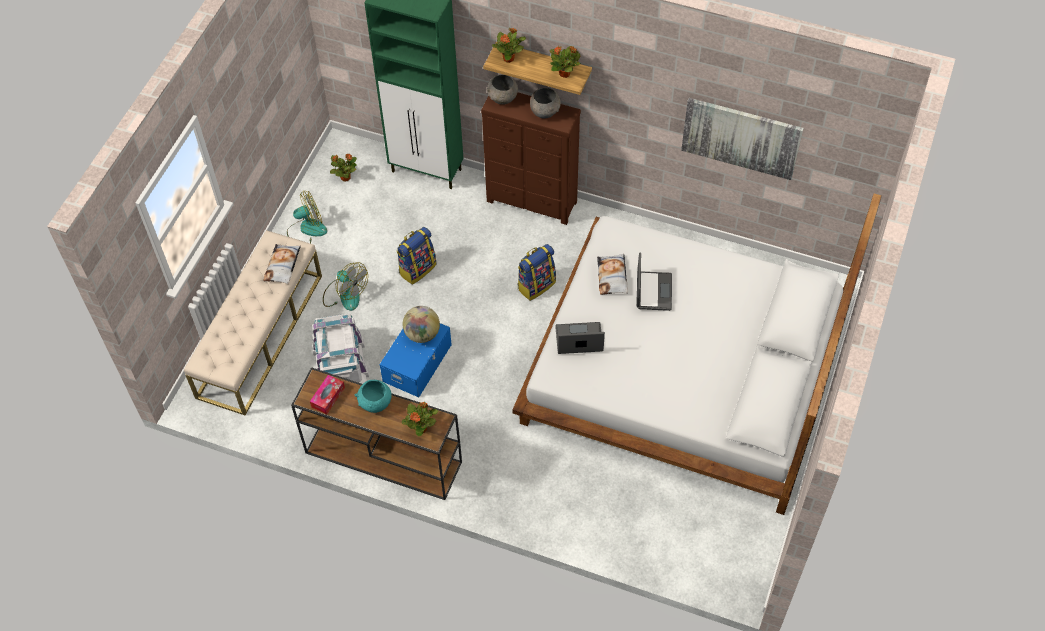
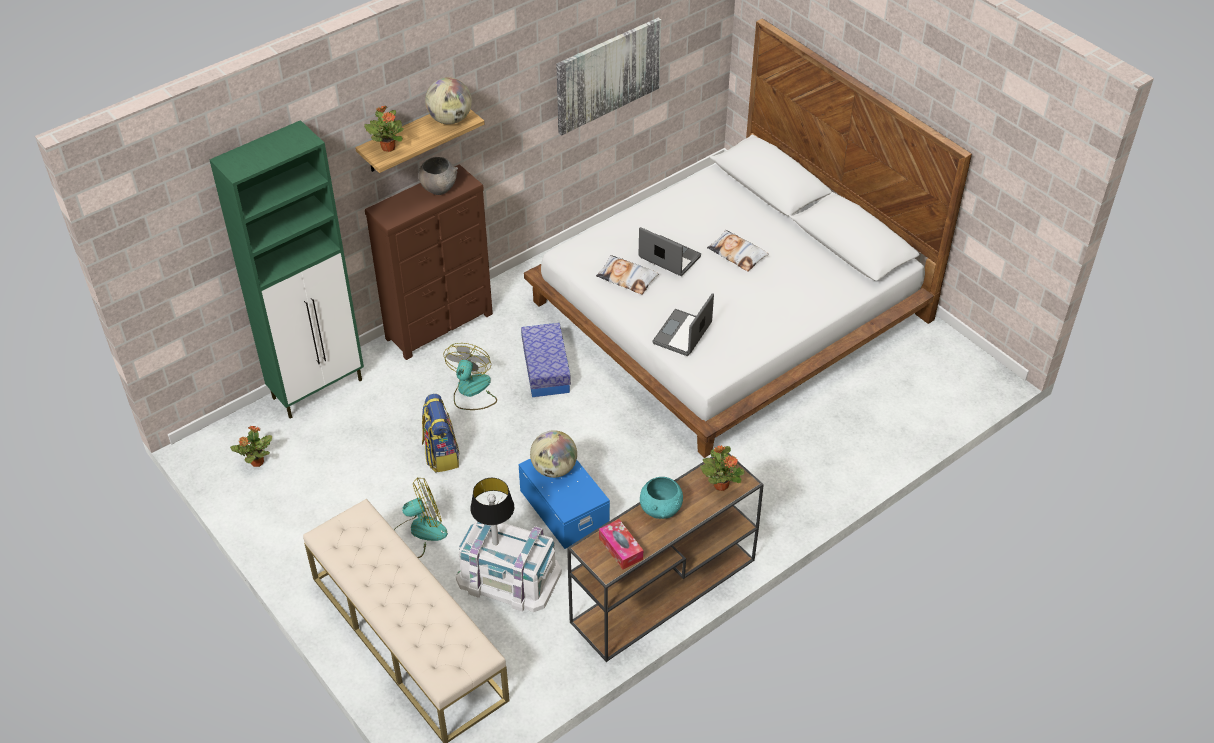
camera: 60 degrees left, 10 degrees down
(283, 266) = (373, 538): pillow -> pillow (737, 254)
(306, 230) = (297, 529): fan -> fan (471, 391)
(335, 334) = (495, 542): none -> table lamp
(502, 99) = (390, 209): grey bowl -> none
(536, 285) = (546, 369): backpack -> storage box
(565, 73) = (450, 119): potted plant -> globe

